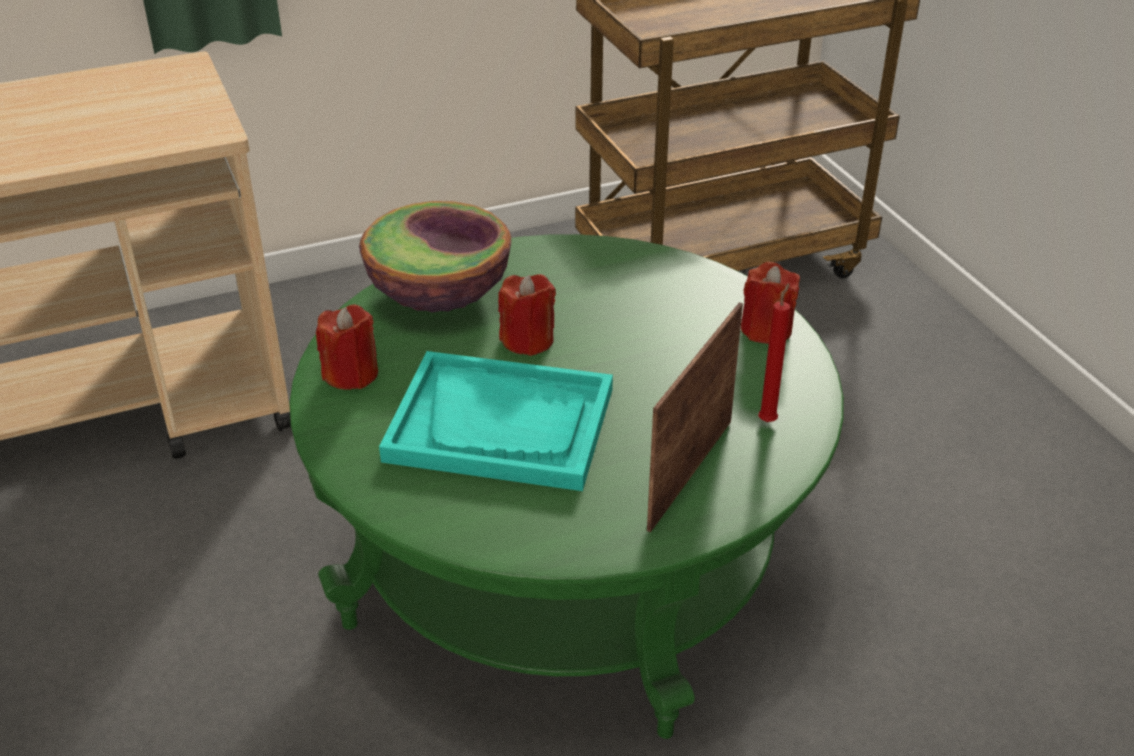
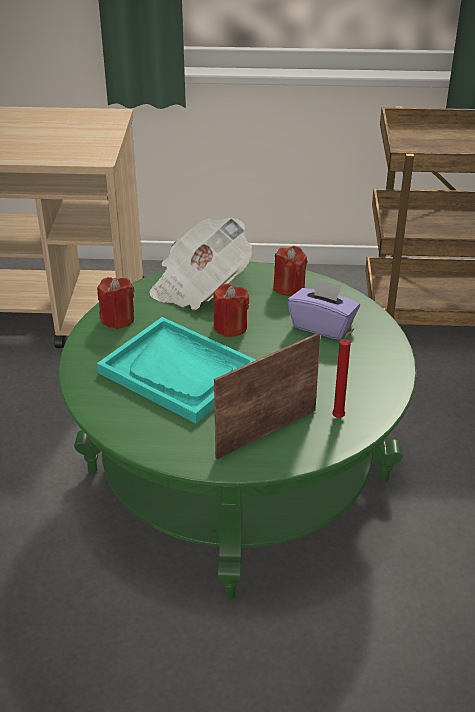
camera: 25 degrees right, 0 degrees up
(439, 294) = (199, 286): bowl -> newspaper
(652, 304) = (322, 326): none -> purple tissue box
(766, 329) = (383, 361): red candle -> red candle (289, 287)

